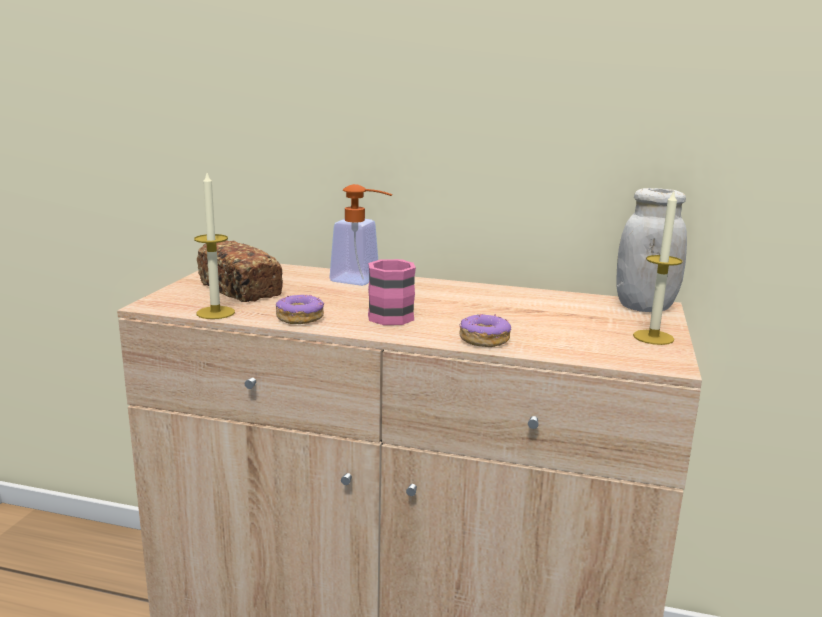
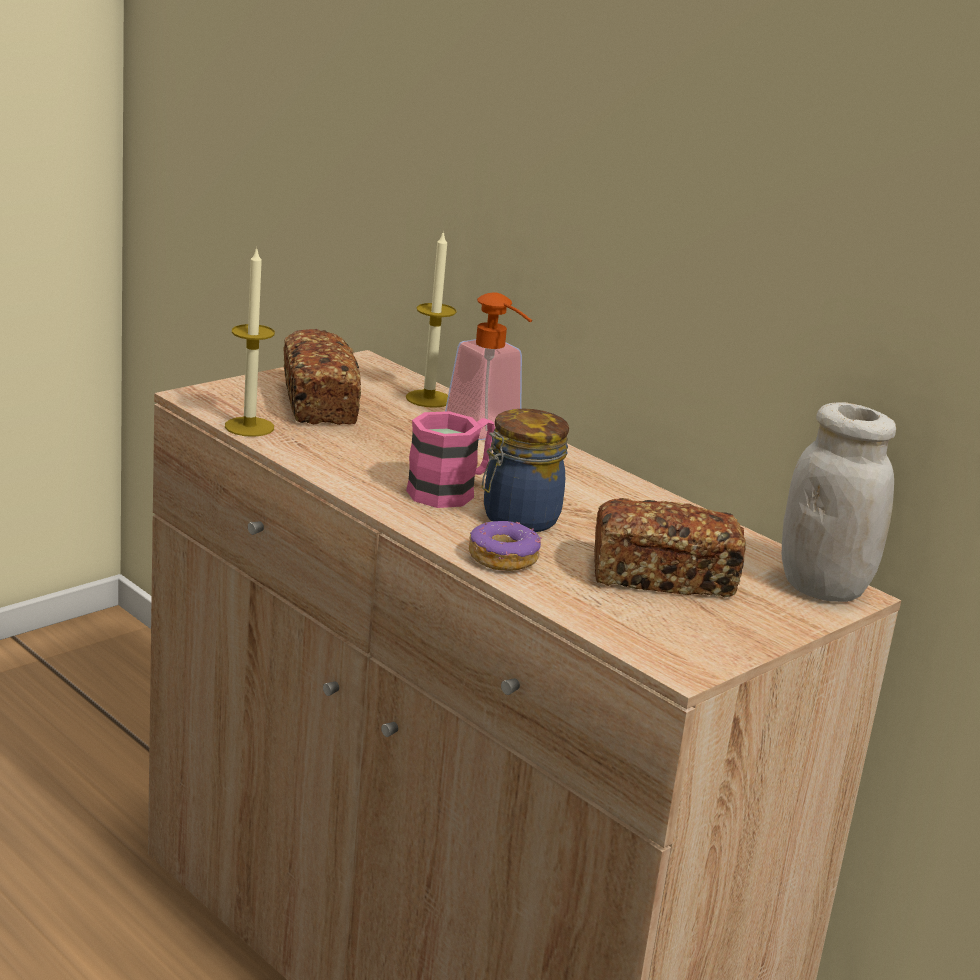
camera: 30 degrees right, 5 degrees up
(300, 318) = (331, 462): donut -> none
(454, 318) = (517, 519): none -> jar
(573, 324) = (663, 577): none -> bread
(653, 337) = (739, 629): candle -> candle (428, 399)

